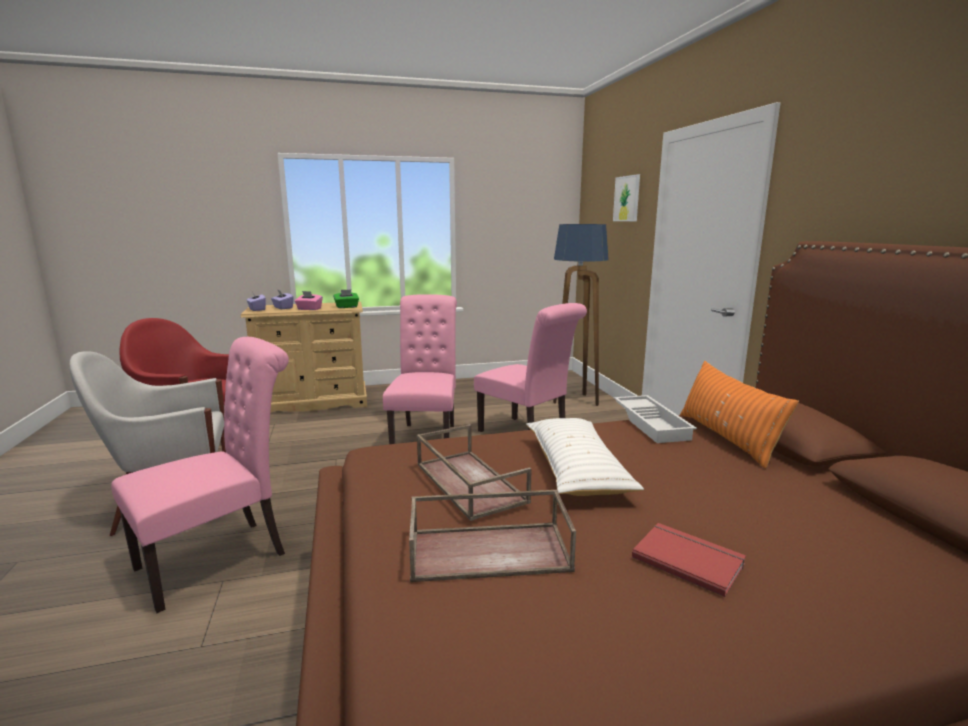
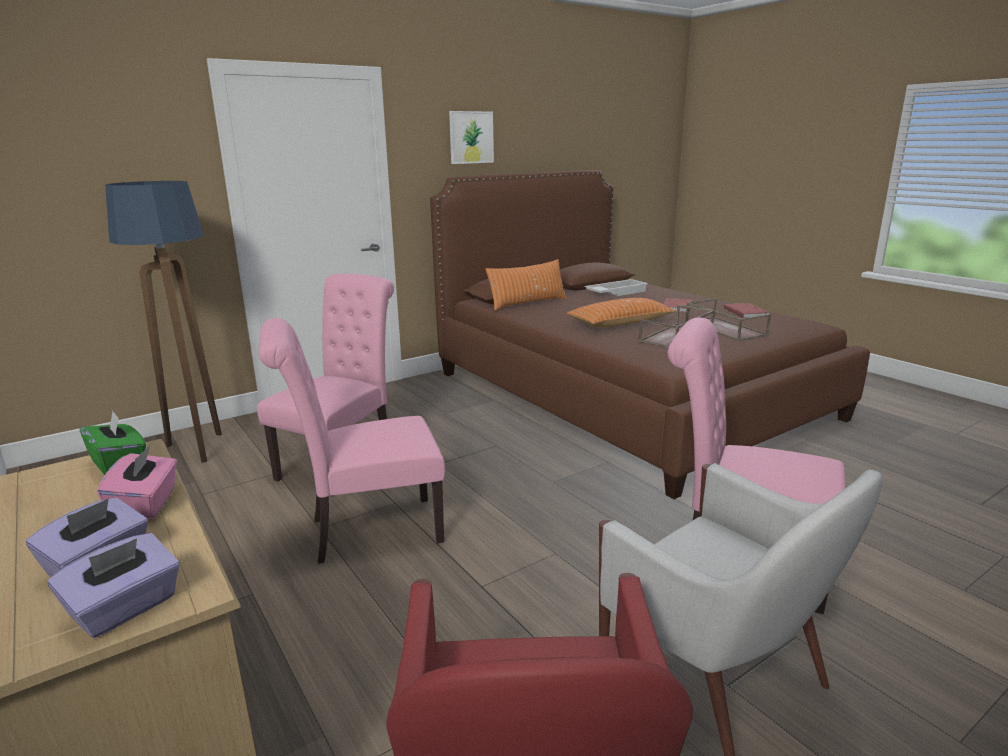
camera: 110 degrees left, 5 degrees up
(576, 469) = (620, 323): white pillow -> orange pillow
(615, 659) = (747, 312): none -> red book
(627, 198) = (130, 141): picture -> picture (471, 137)
(652, 424) = (521, 315): white tray -> white tray (616, 292)

